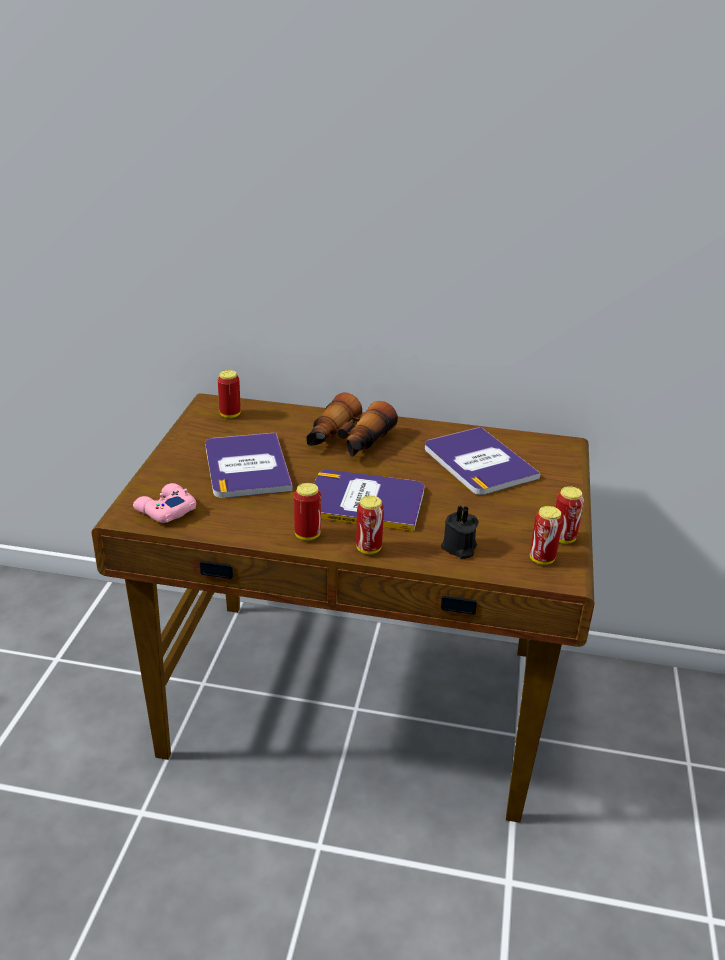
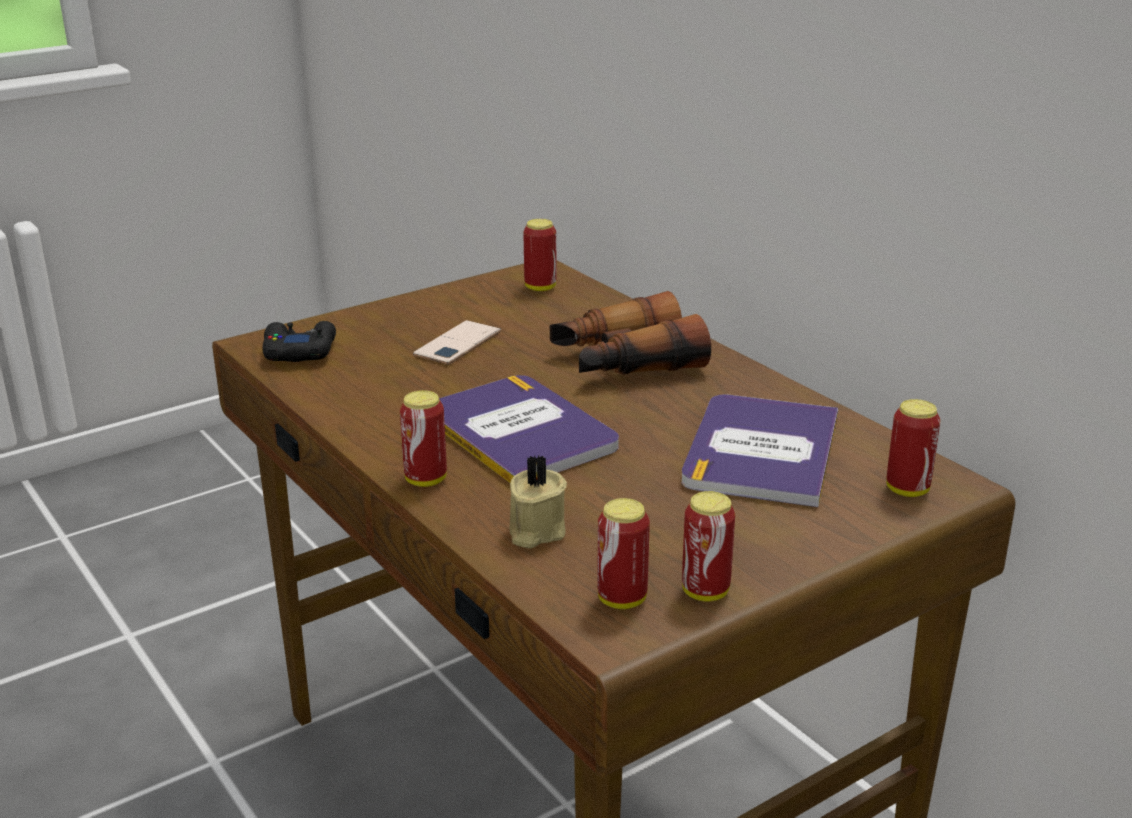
camera: 45 degrees right, 5 degrees down
(165, 510) = (299, 351): pink game controller -> black game controller
(247, 466) = (457, 343): book -> phone
(307, 535) = (387, 435): can -> can (907, 490)
(459, 548) = (534, 531): black candle -> beige candle

